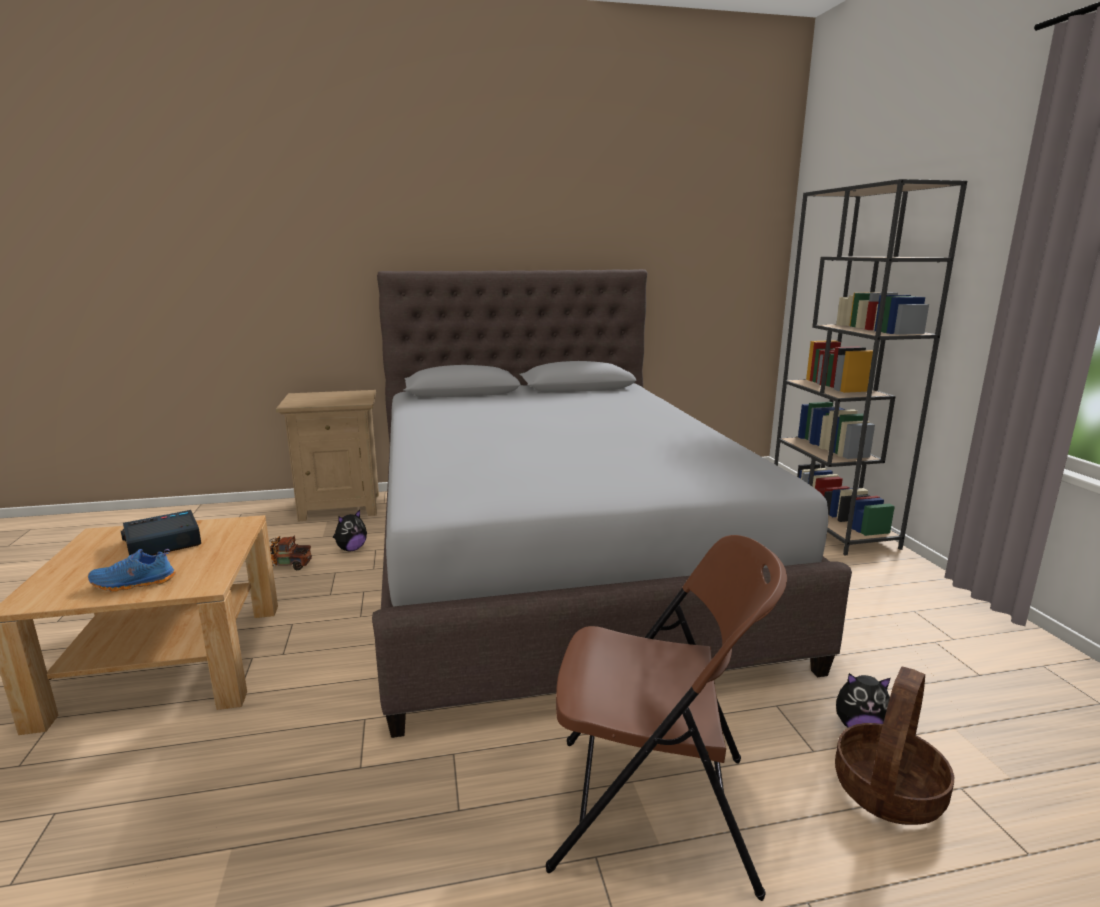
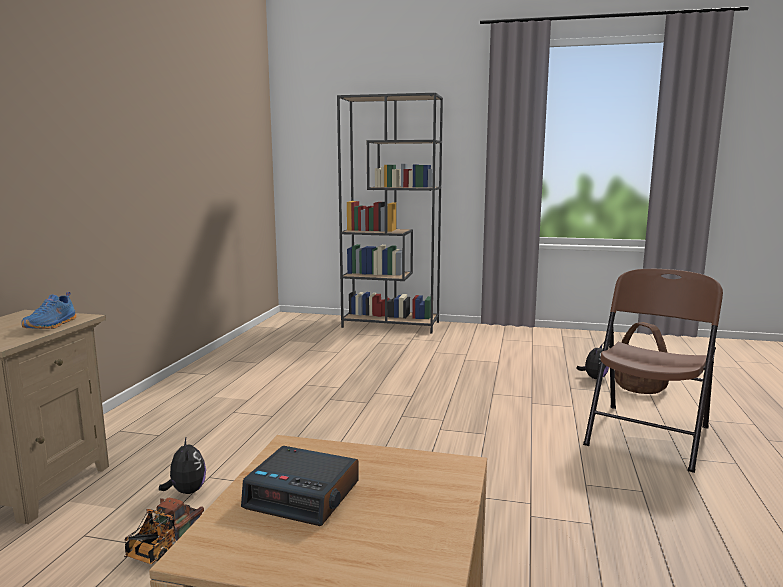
camera: 65 degrees left, 5 degrees down
(133, 583) = (425, 508): blue shoe -> blue shoe (52, 325)
(162, 543) = (304, 495): alarm clock -> alarm clock turned 60 degrees counterclockwise
(555, 559) = (342, 402): grey bed -> none

